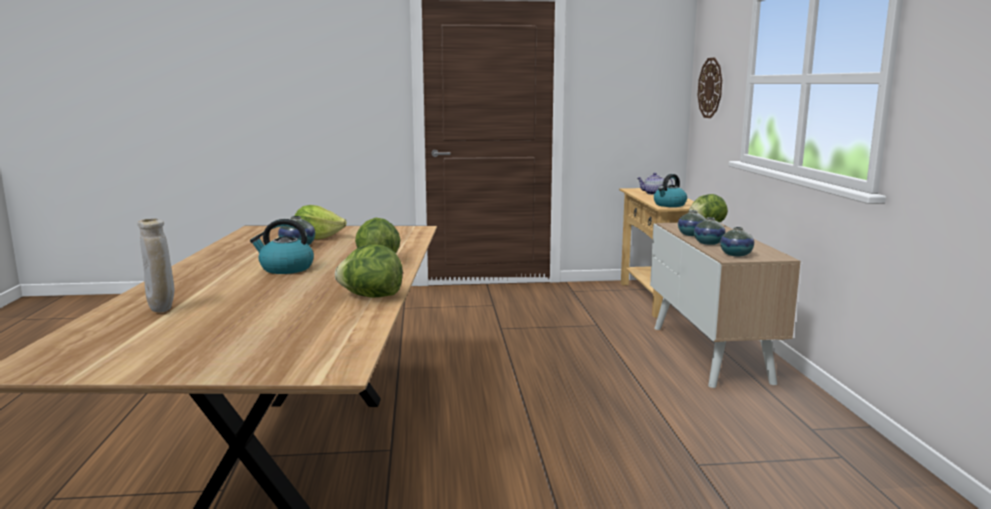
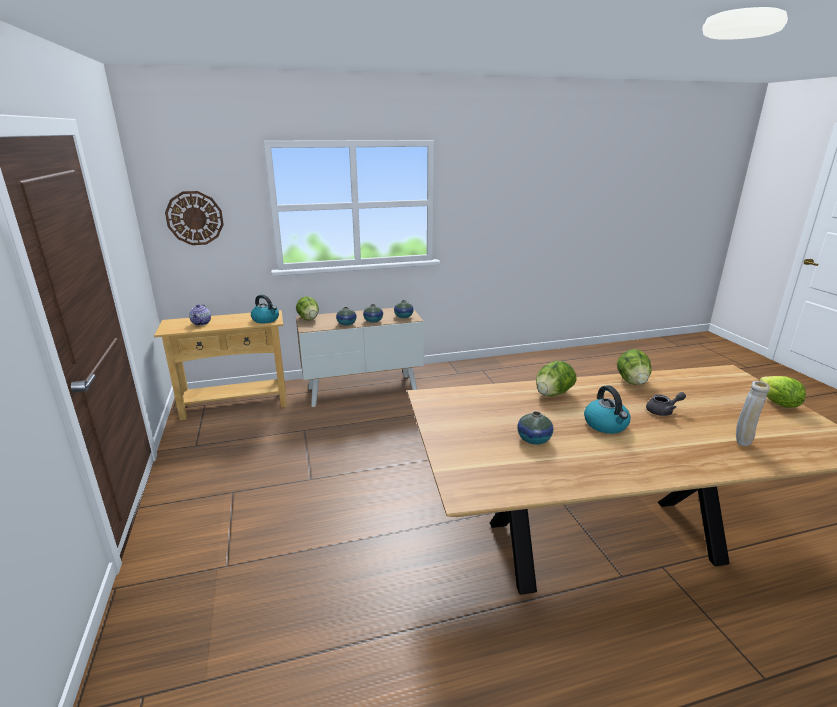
camera: 100 degrees left, 10 degrees up
(277, 294) = (663, 411): none -> grey teapot
(317, 237) = (491, 438): lettuce -> lettuce (778, 403)

